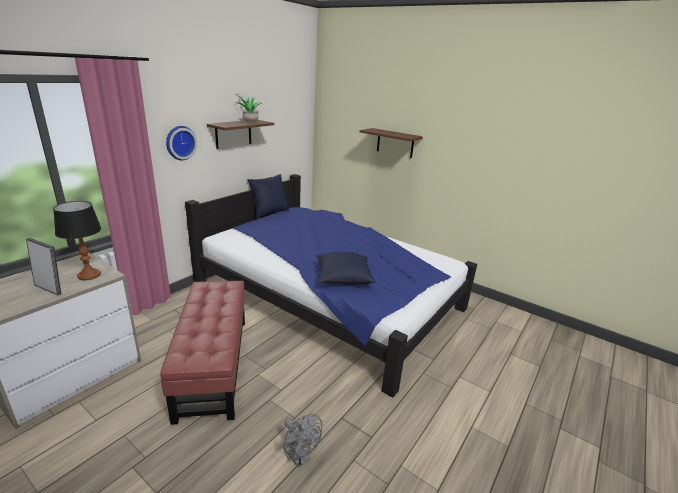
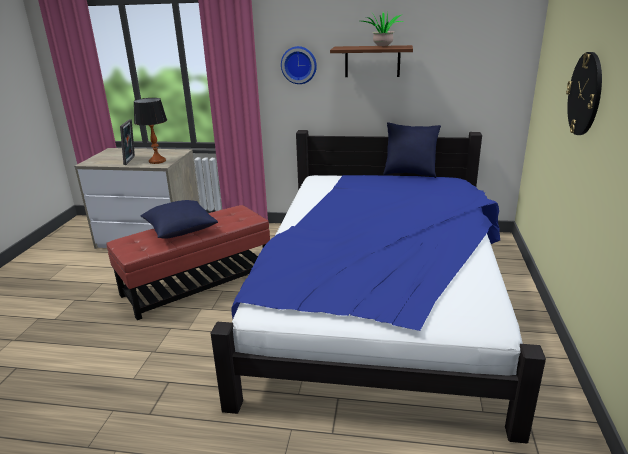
camera: 65 degrees right, 0 degrees up
(300, 457) = (105, 373): grey fan -> none
(343, 279) = (302, 254): blue pillow -> blue pillow (180, 230)
(395, 143) = (585, 94): brown shelf -> wall clock

